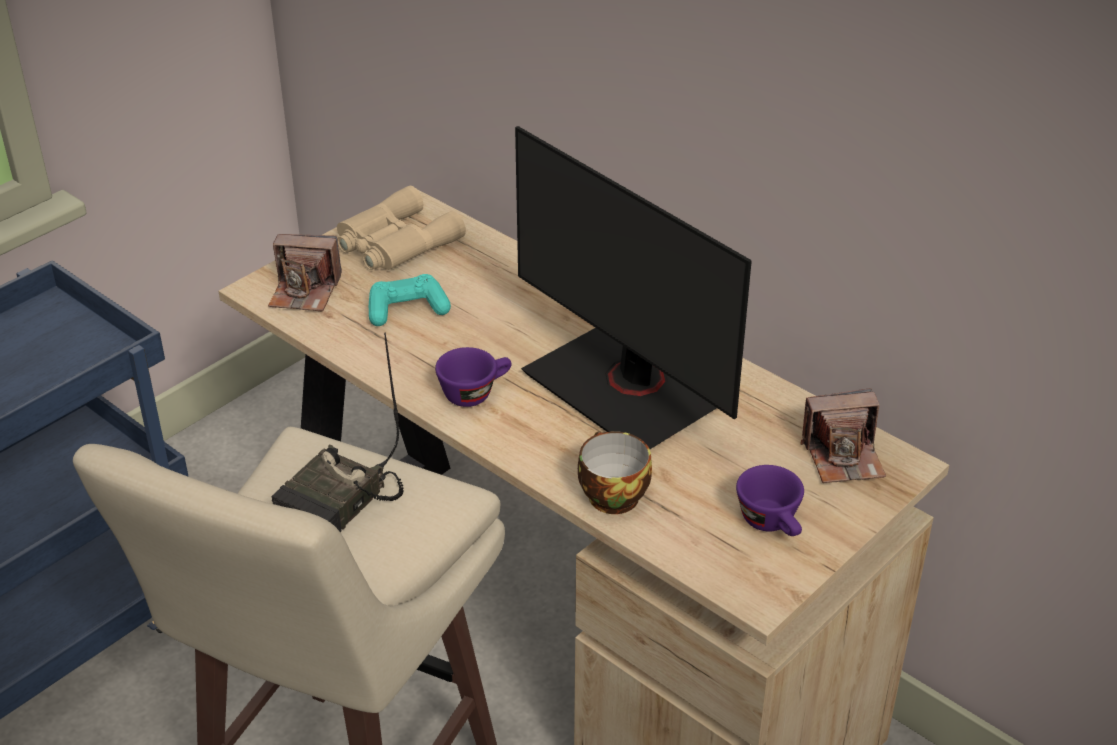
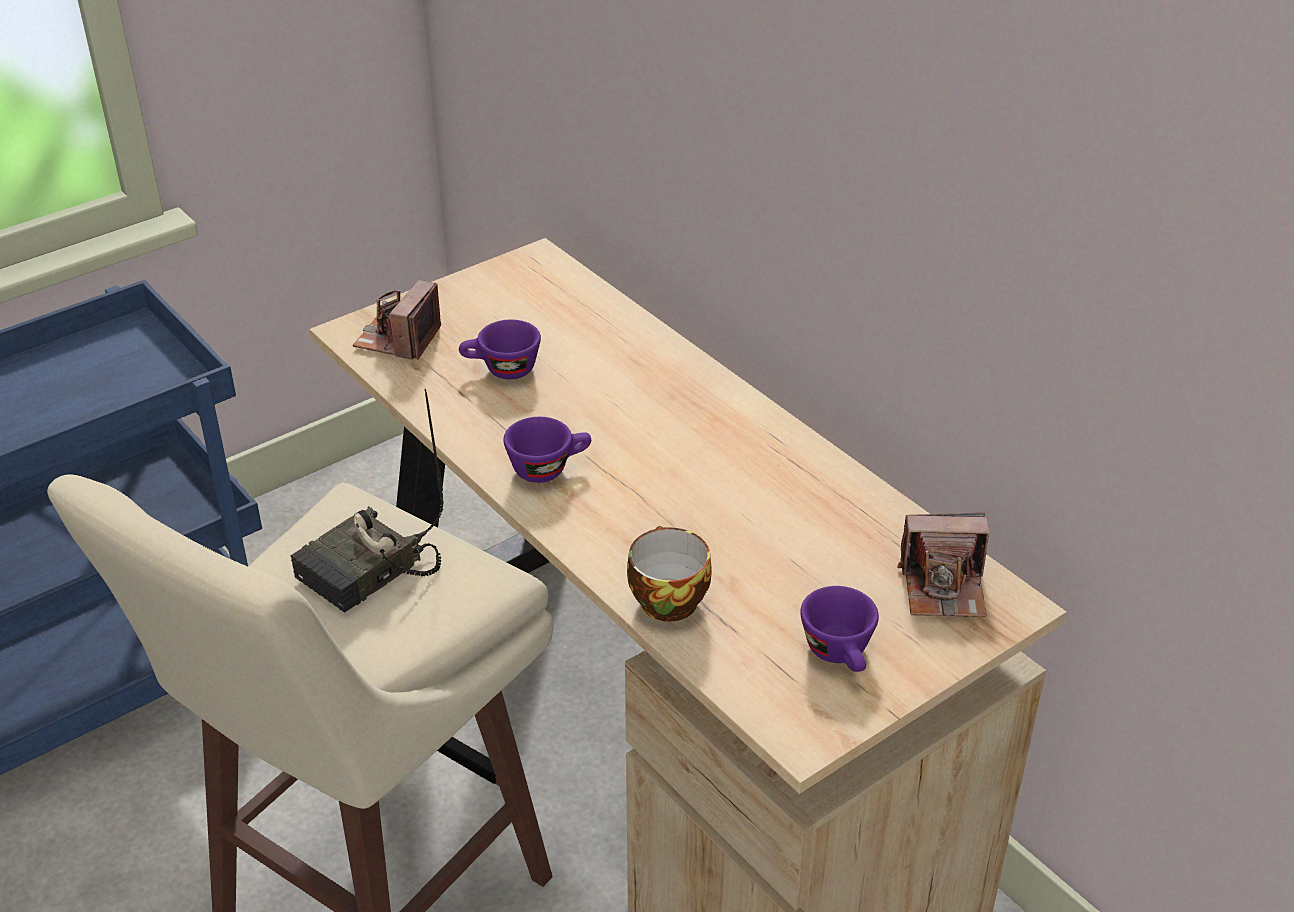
camera: 10 degrees right, 0 degrees up
(305, 292) = (399, 339): camera -> camera turned 90 degrees clockwise
(394, 243) = (508, 296): beige binoculars -> none
(407, 310) = (501, 370): turquoise game controller -> purple cup
(626, 388) = (716, 482): monitor -> none

